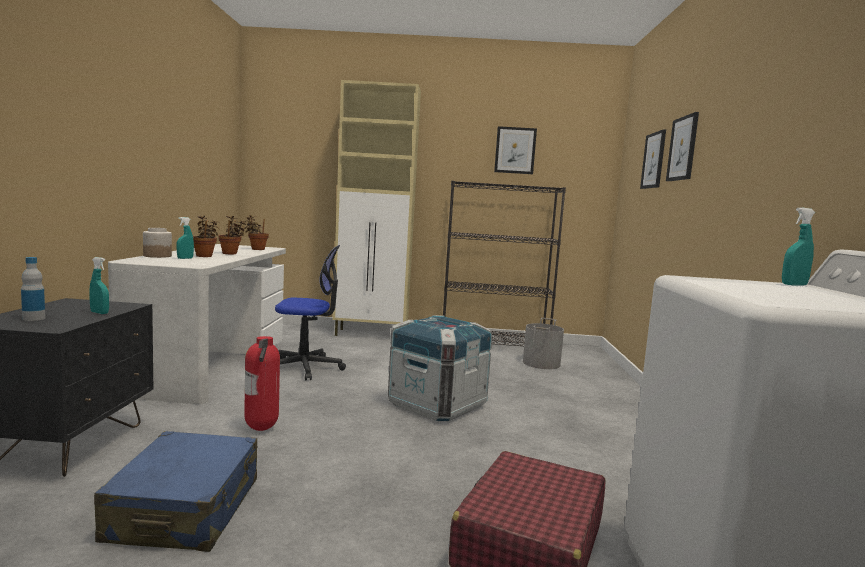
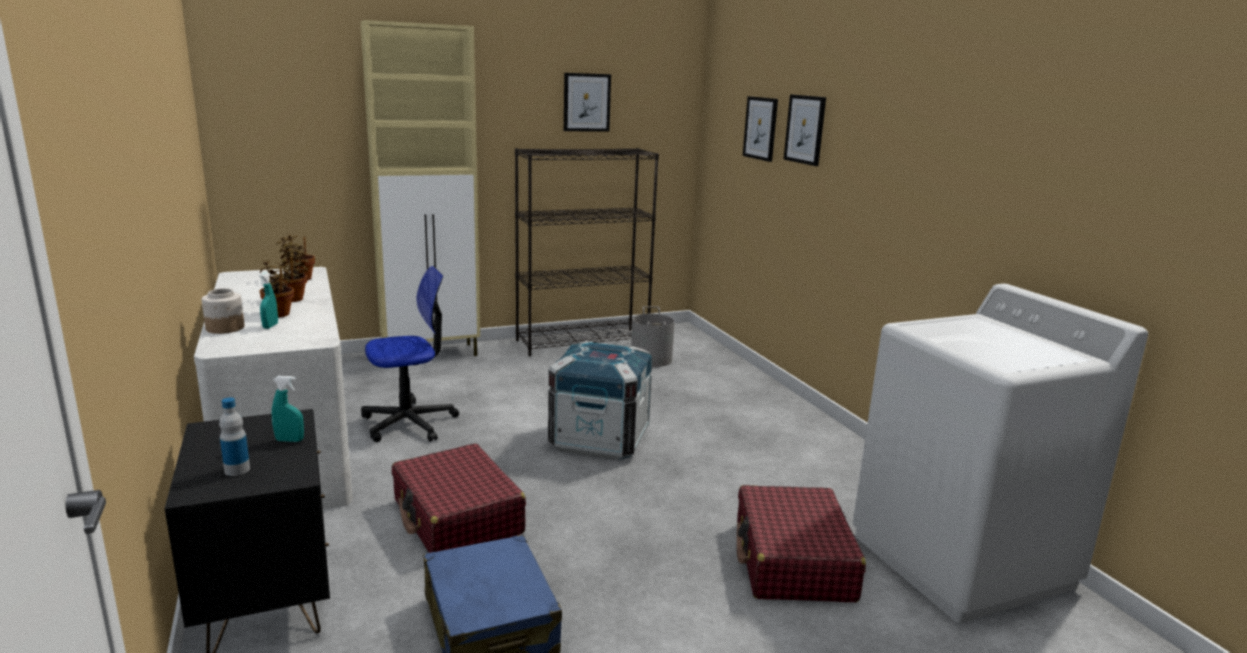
camera: 25 degrees left, 10 degrees up
(262, 429) = (457, 517): fire extinguisher -> red suitcase
(794, 285) = (976, 320): turquoise spray bottle -> none

